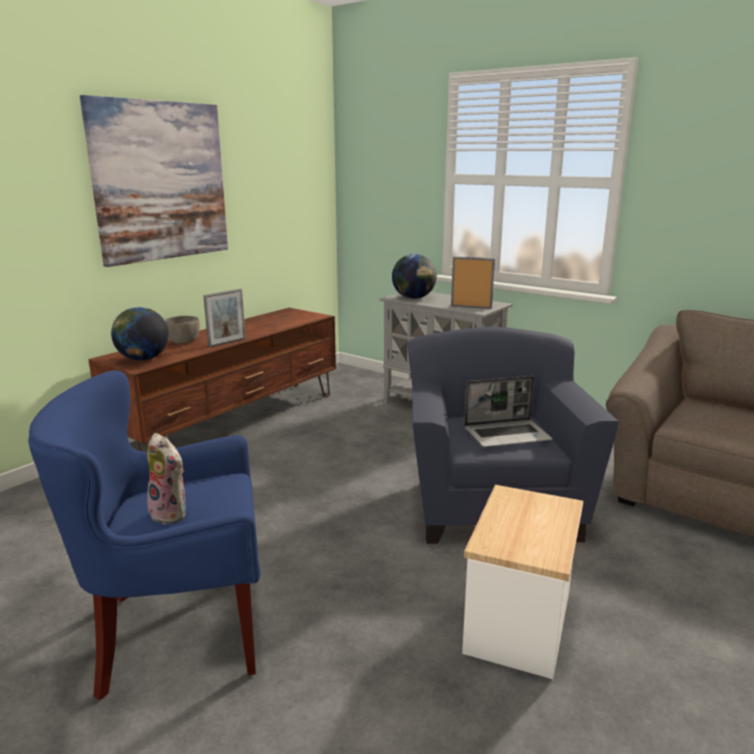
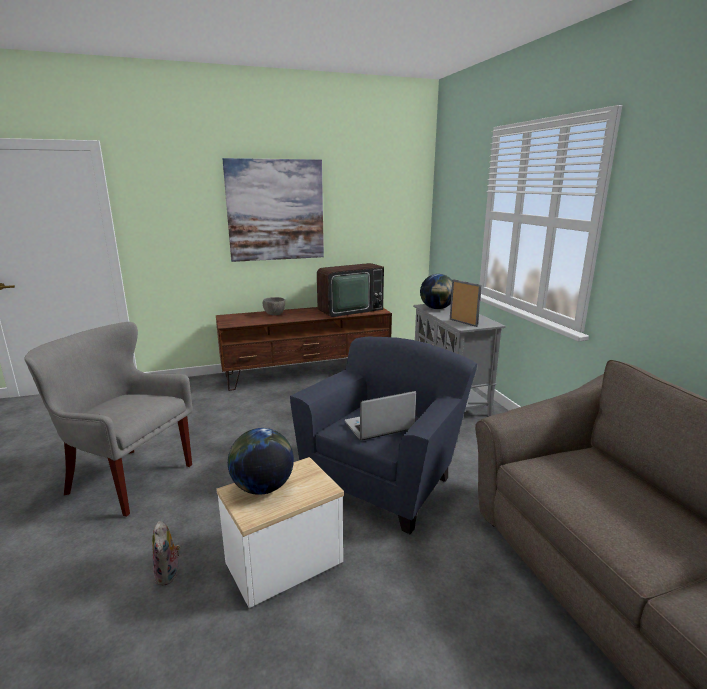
camera: 35 degrees right, 0 degrees up
(143, 359) = (237, 320): globe -> globe (262, 487)
(172, 513) = (114, 408): plush toy -> plush toy (169, 574)
(175, 632) = (128, 478): blue armchair -> grey armchair
(227, 343) = (295, 319): picture frame -> none
(274, 320) = (348, 309): none -> television
(507, 435) = (378, 427): laptop -> laptop turned 135 degrees clockwise

